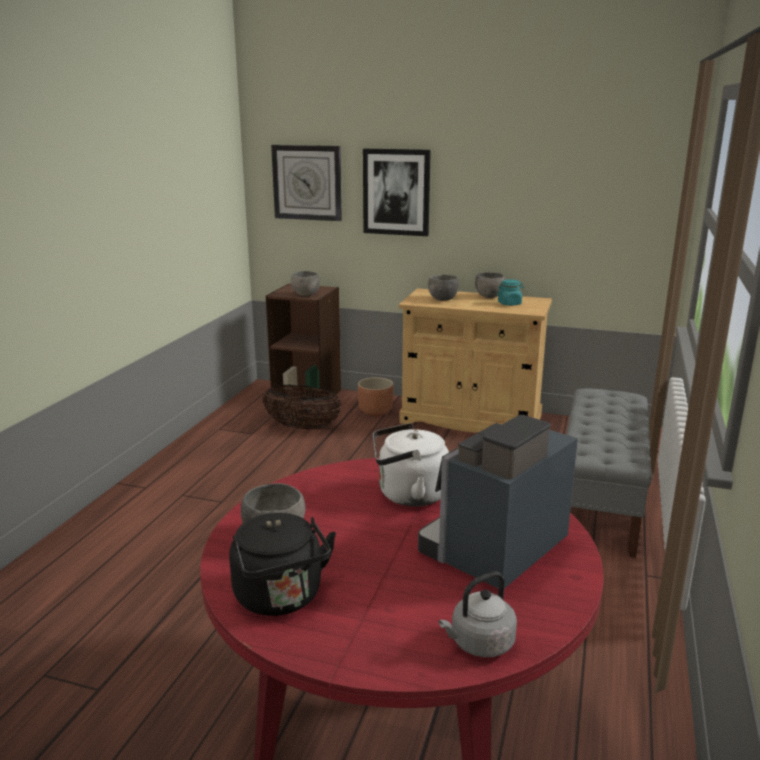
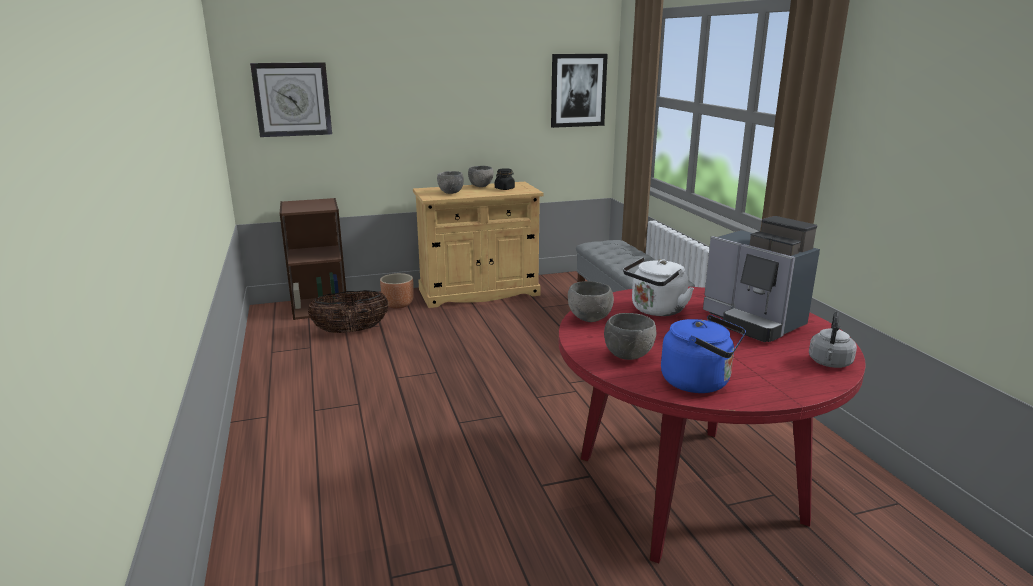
camera: 35 degrees left, 0 degrees up
(281, 599) = (699, 382): black kettle -> blue kettle
(306, 295) = (318, 207): grey bowl -> grey bowl (590, 319)
(396, 192) = (384, 103): picture -> picture (578, 90)
(493, 550) = (753, 322): coffee machine -> coffee machine turned 45 degrees counterclockwise
(509, 304) = (504, 188): turquoise jar -> black jar

